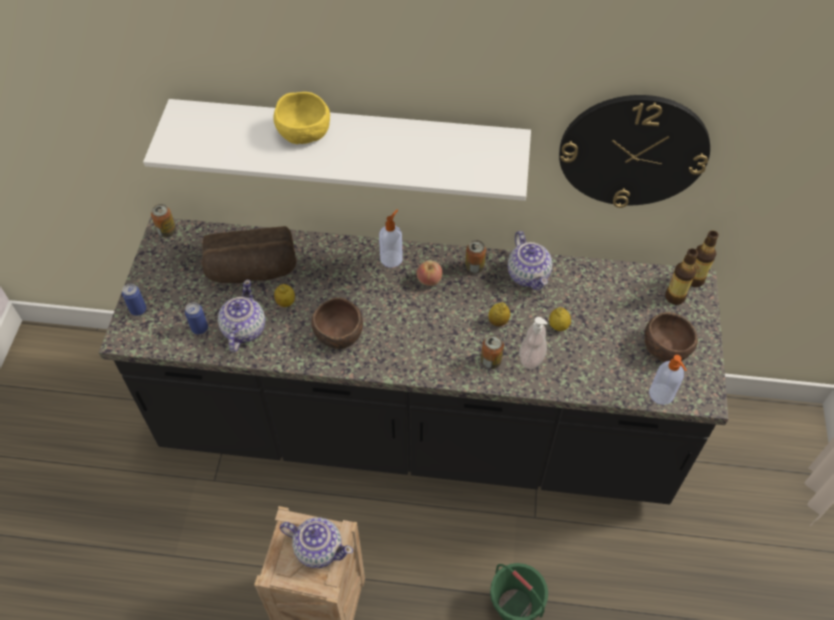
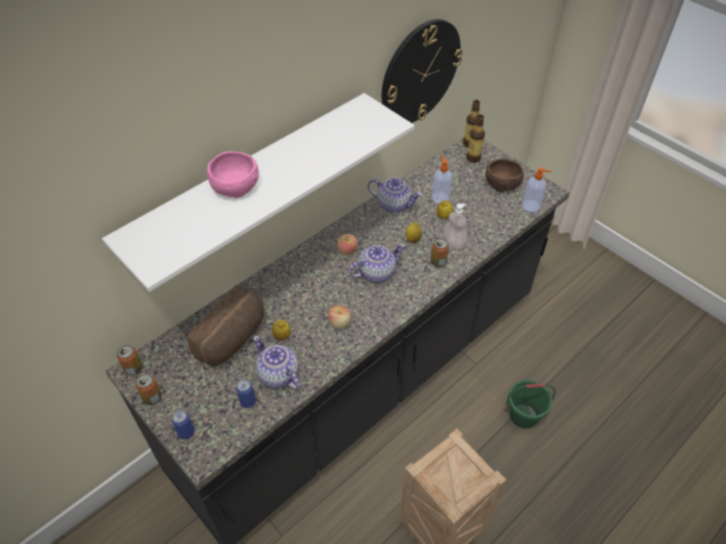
camera: 50 degrees left, 5 degrees down
(305, 132) = (236, 186): yellow bowl -> pink bowl
(318, 548) = (457, 464): teapot -> teapot (376, 272)
(339, 334) = (339, 323): brown bowl -> apple
(392, 258) = (309, 257): soap dispenser -> soap dispenser (440, 197)
(474, 267) = (361, 224): can -> can (152, 397)

